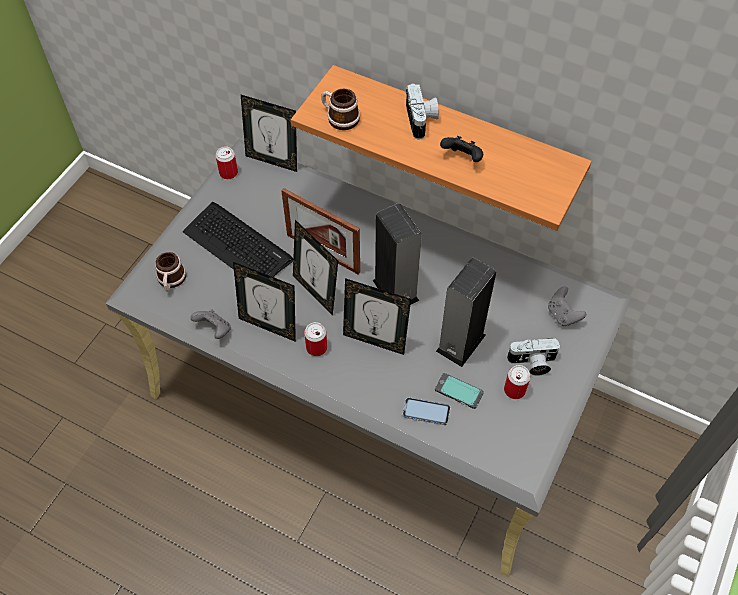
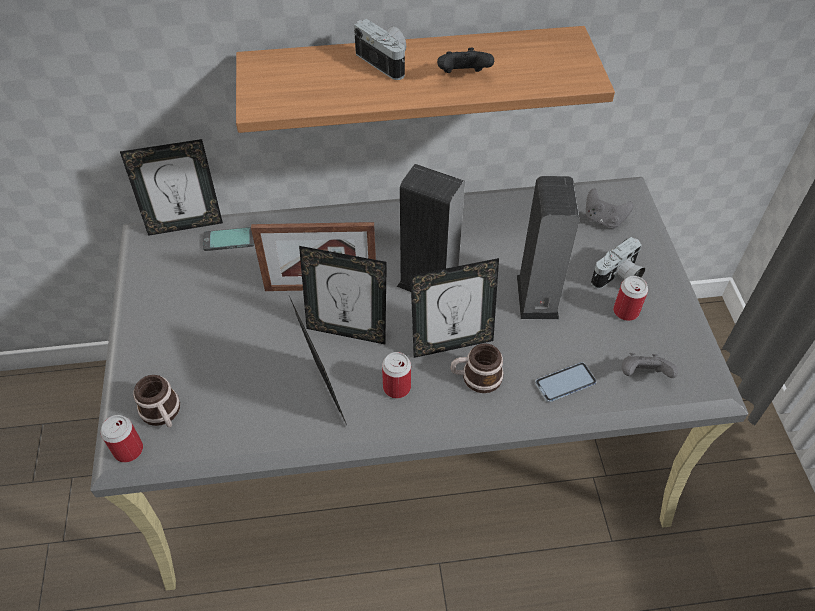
camera: 35 degrees left, 5 degrees down
(214, 329) = (262, 437): grey game controller -> grey game controller (643, 375)
(228, 173) = (141, 262): can -> can (128, 450)
(238, 245) = (215, 331): keyboard -> none
(269, 325) = (324, 395): picture frame -> picture frame turned 105 degrees counterclockwise
(339, 117) = (293, 96): mug -> mug (476, 377)
(458, 391) = (577, 344): phone -> phone (229, 240)

